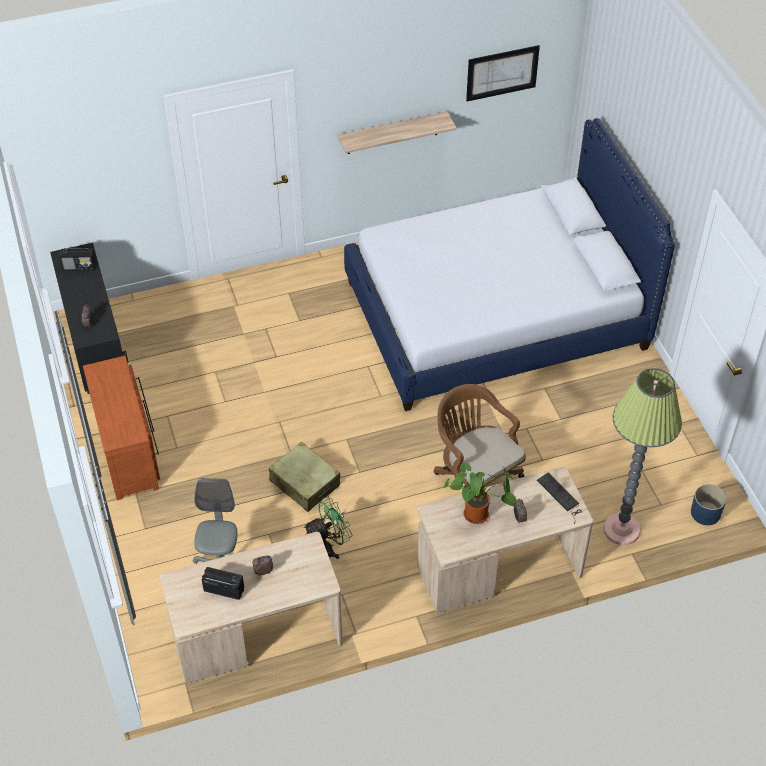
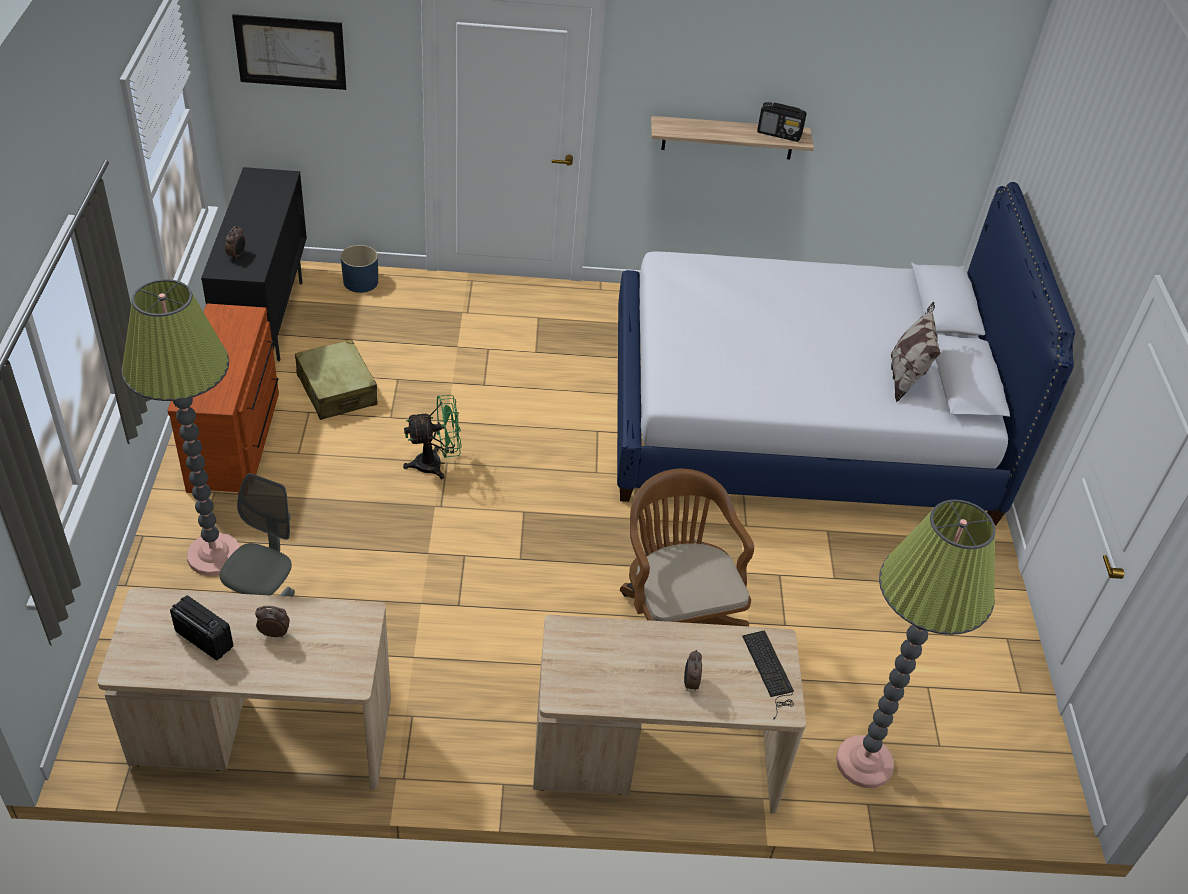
camera: 15 degrees right, 5 degrees down
(79, 266) = (267, 191): radio -> radio (779, 134)
(161, 536) = (214, 555): none -> floor lamp
(304, 483) = (439, 549): beige suitcase -> beige suitcase (337, 390)
(328, 548) = (426, 645): green fan -> green fan (436, 464)
(479, 514) = (632, 656): potted plant -> none
(502, 73) = (899, 92): picture -> picture (290, 52)
(566, 274) = (905, 378): none -> pillow
(705, 513) = (1005, 781): blue planter -> blue planter (360, 282)

